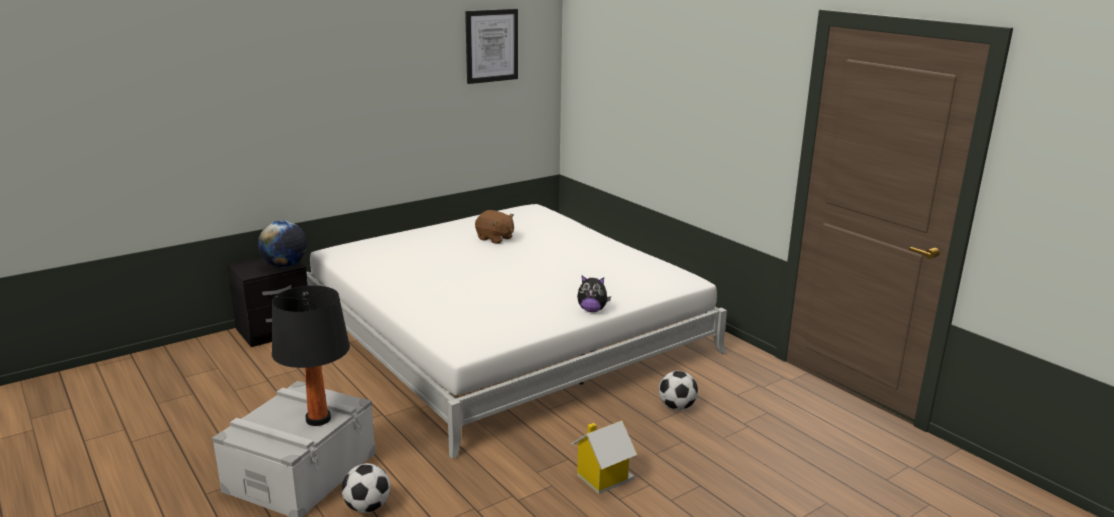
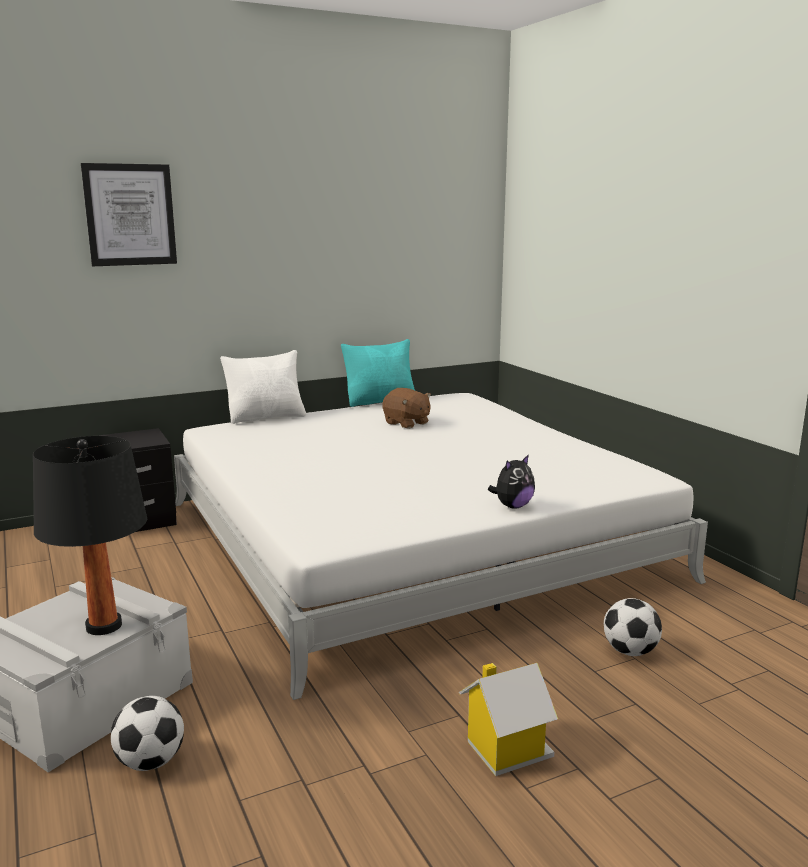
camera: 10 degrees right, 5 degrees down
(285, 265) = (147, 441): globe -> none
(376, 237) = (266, 417): none -> white pillow
(467, 217) = (381, 402): none -> turquoise pillow
(491, 46) = (417, 197): picture -> picture (130, 215)
(592, 310) = (512, 506): plush toy -> plush toy turned 60 degrees counterclockwise

